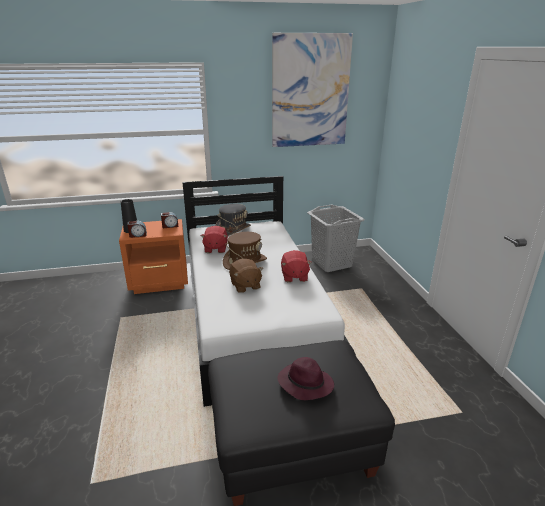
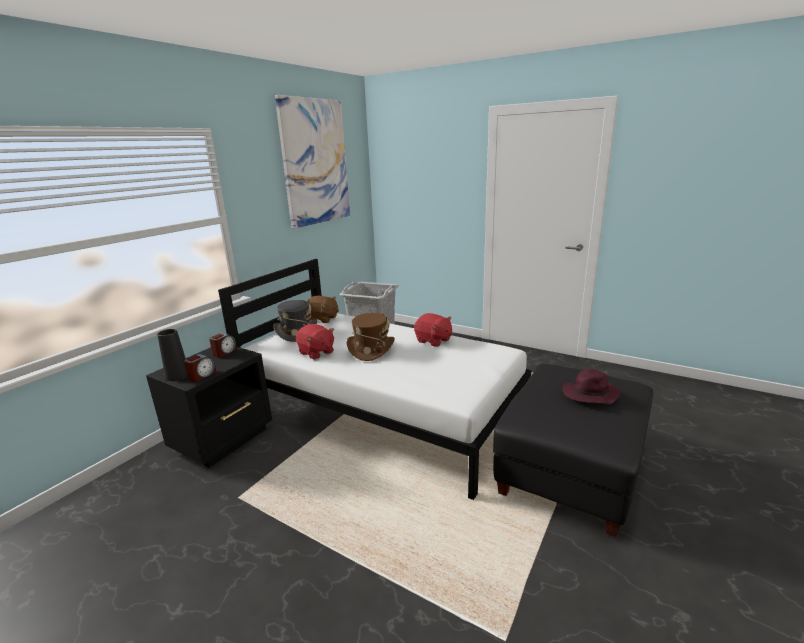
camera: 45 degrees left, 5 degrees down
(160, 283) = (224, 439): orange nightstand -> black nightstand
(245, 286) = (412, 364): brown plush toy -> brown plush toy (323, 319)

